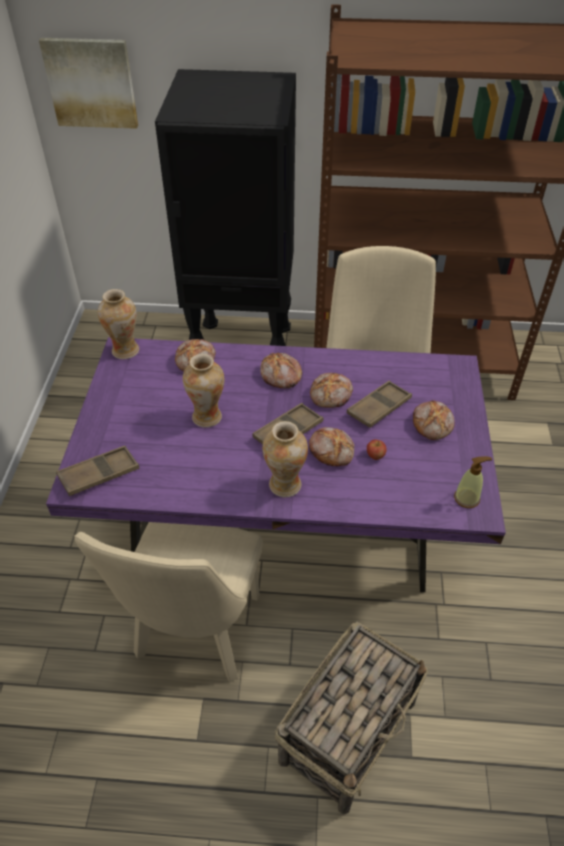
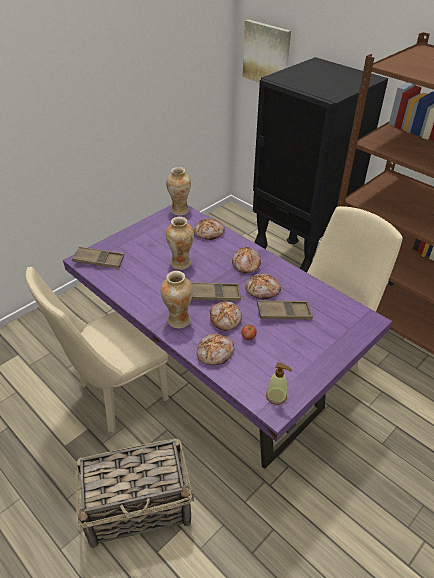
camera: 40 degrees right, 5 degrees down
(433, 424) = (307, 342): bread -> bread (215, 353)

